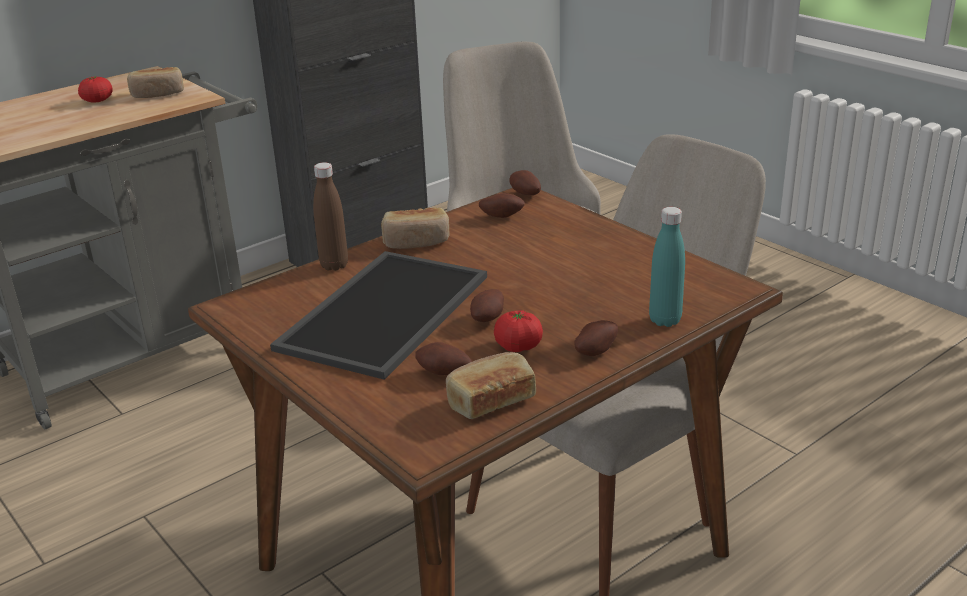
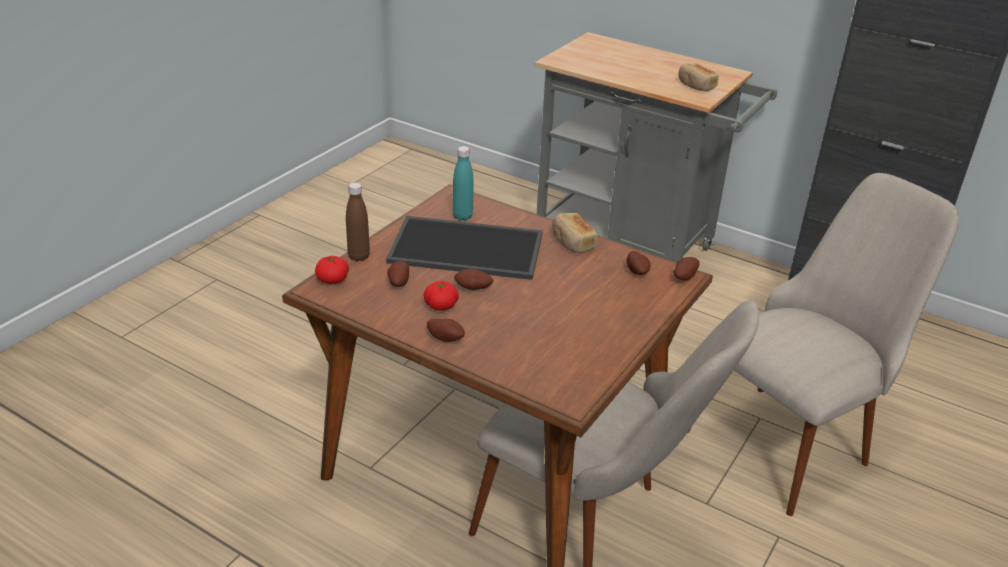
camera: 70 degrees right, 5 degrees up
(97, 101) = (666, 71): tomato -> tomato (332, 280)
(334, 265) = (520, 218): brown bottle -> brown bottle (359, 256)
(490, 400) = (373, 304): bread -> none
(665, 320) = (501, 366): turquoise bottle -> turquoise bottle (462, 216)

